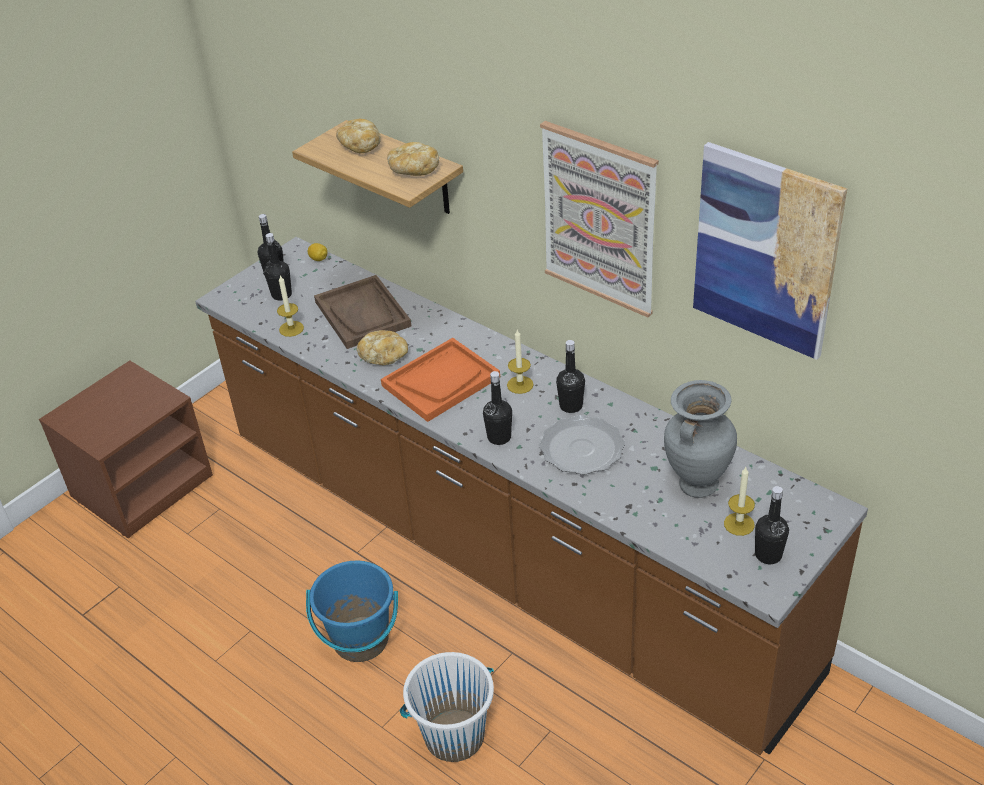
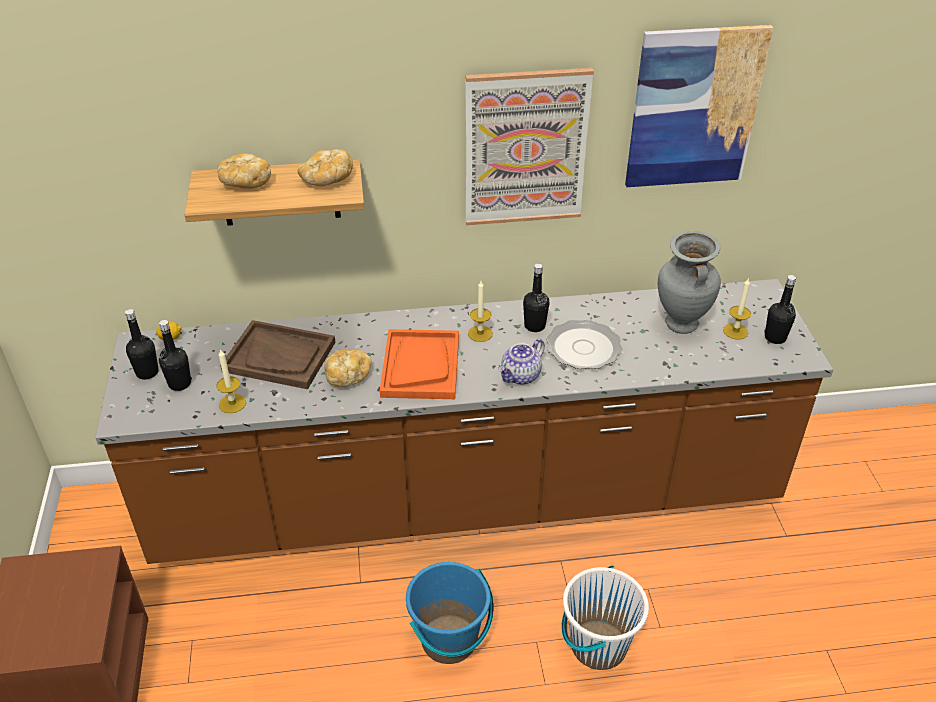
camera: 50 degrees left, 0 degrees up
(499, 437) = (521, 376): black bottle -> teapot

